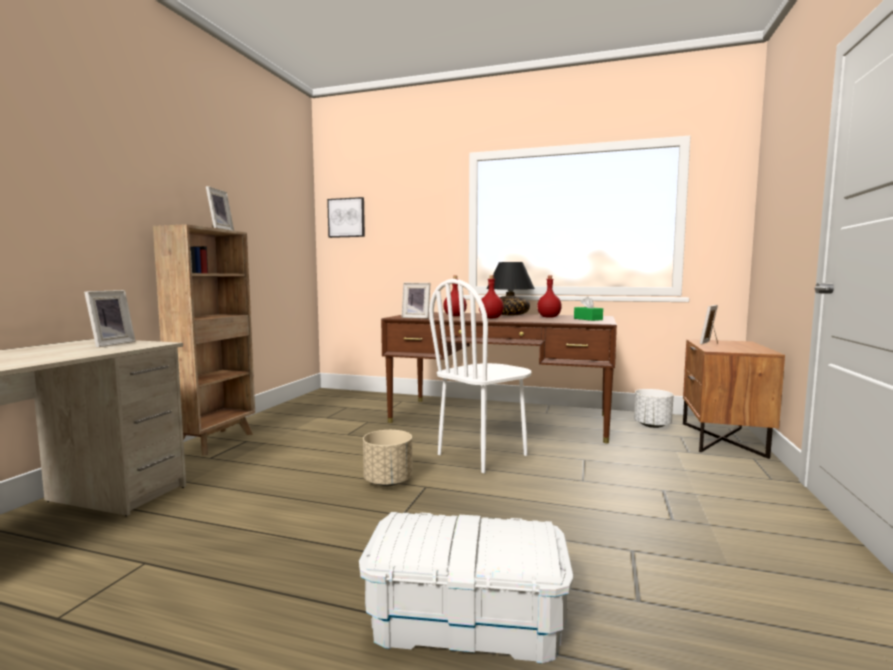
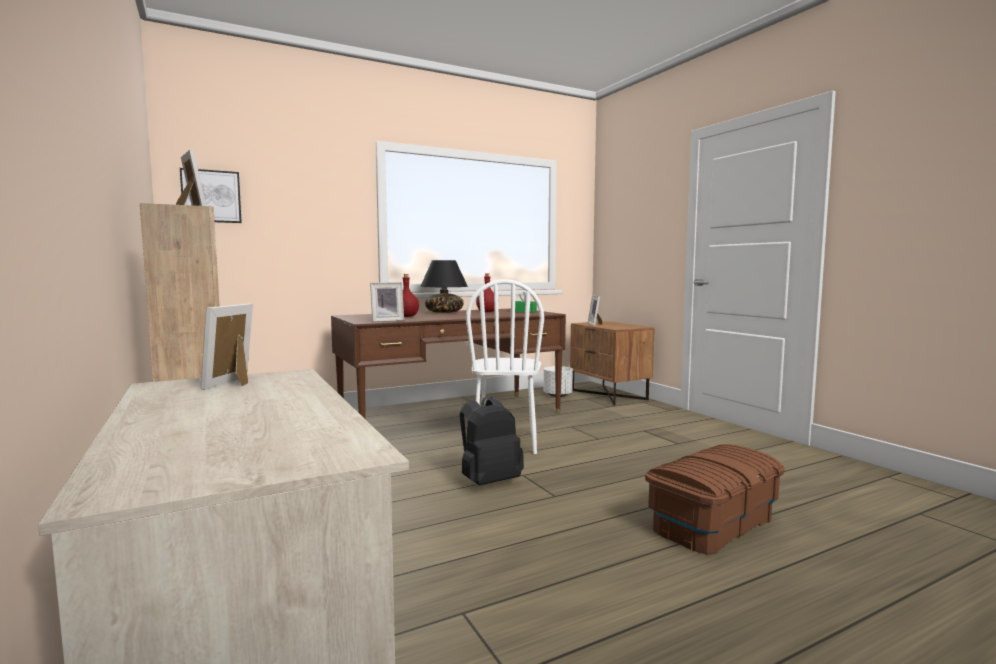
camera: 45 degrees left, 0 degrees up
(109, 344) = (235, 383): picture frame -> picture frame turned 135 degrees counterclockwise
(388, 481) = (489, 481): beige planter -> black backpack
(465, 621) = (714, 524): white storage box -> brown storage box
(491, 318) = (452, 316): red bottle -> none

